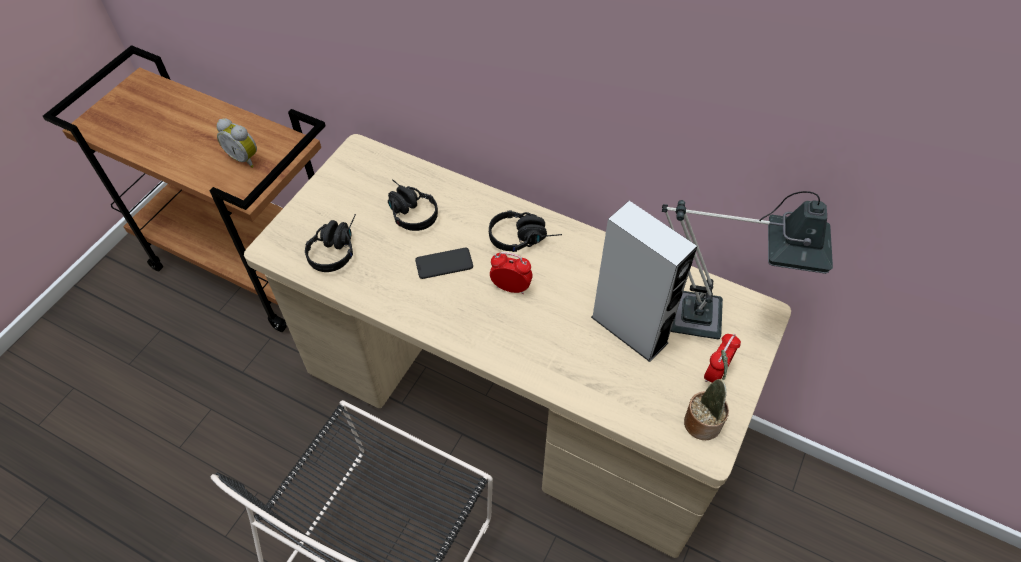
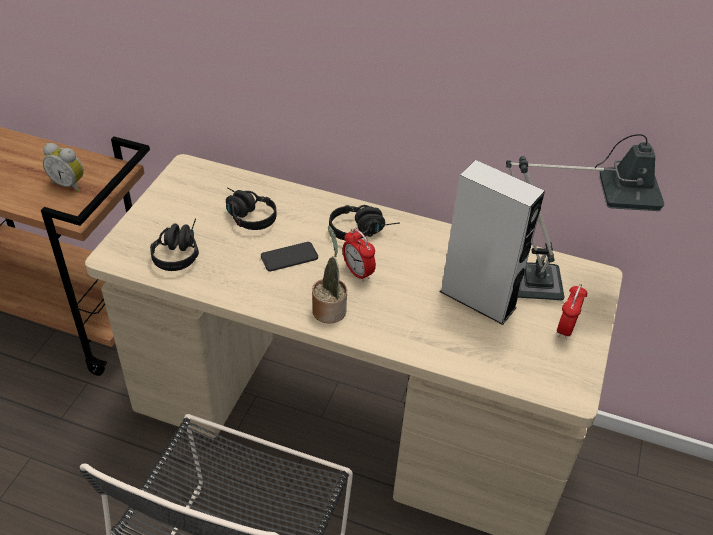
camera: 10 degrees left, 10 degrees down
(510, 287) = (358, 272): alarm clock -> alarm clock turned 135 degrees counterclockwise
(702, 420) = (562, 369): potted plant -> potted plant (329, 309)

